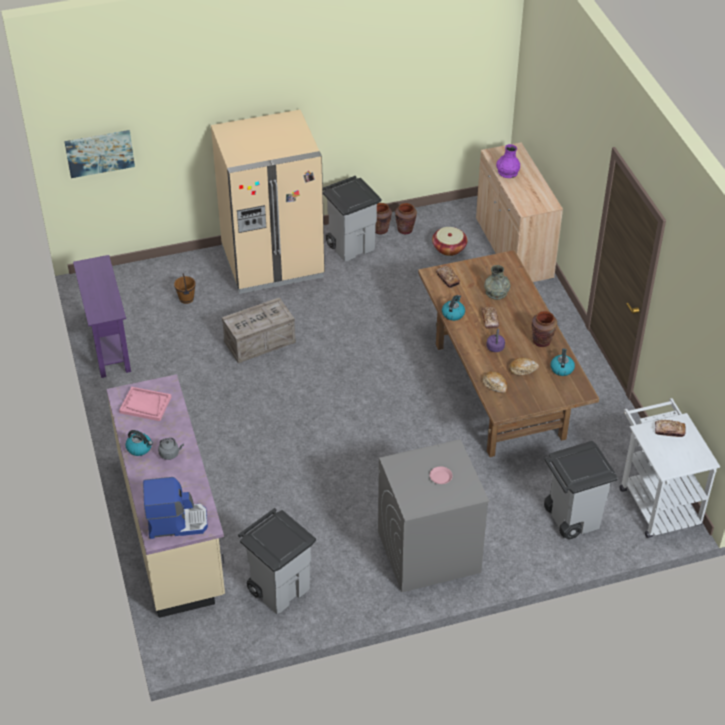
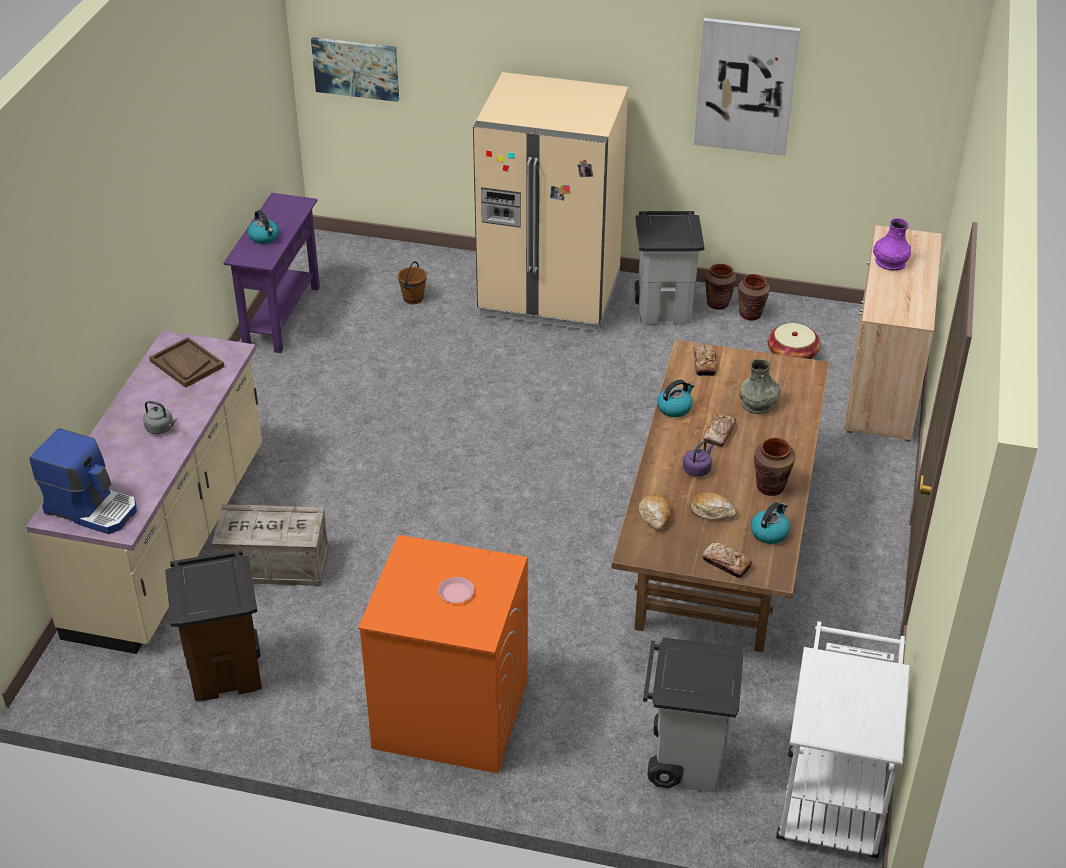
camera: 30 degrees right, 5 degrees down
(139, 448) = (134, 408): kettle -> kettle (264, 237)
(145, 405) = (186, 364): pink tray -> brown tray
(260, 341) = (458, 376): crate -> crate (276, 564)
(280, 588) = (227, 672): grey trash can -> brown trash can
(377, 86) = (745, 86): none -> picture
(428, 552) = (449, 714): grey washing machine -> orange washing machine
(669, 431) = (860, 678): bread -> bread (726, 563)

